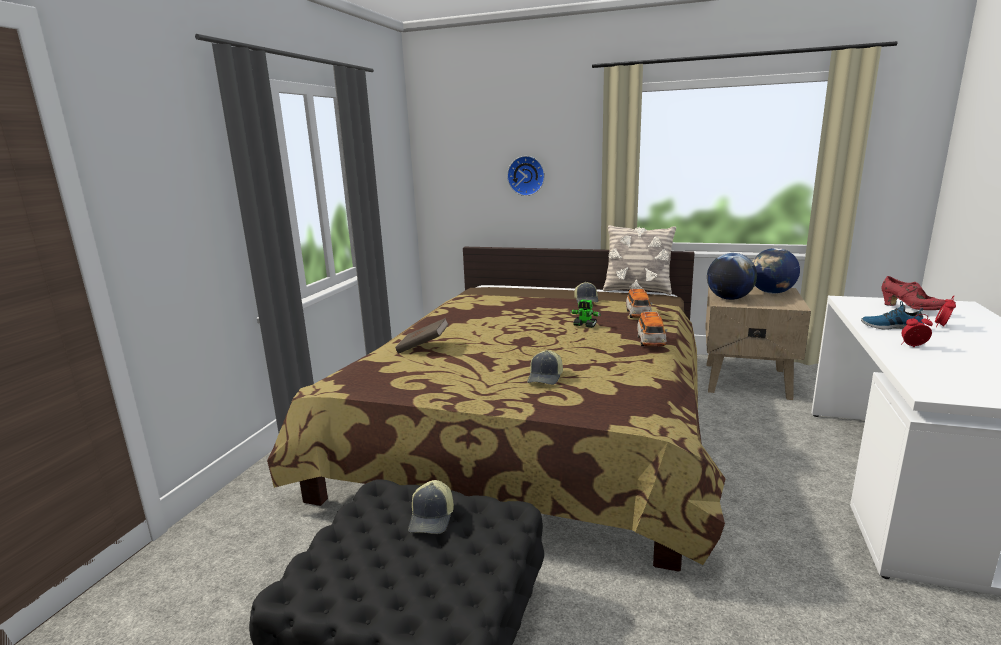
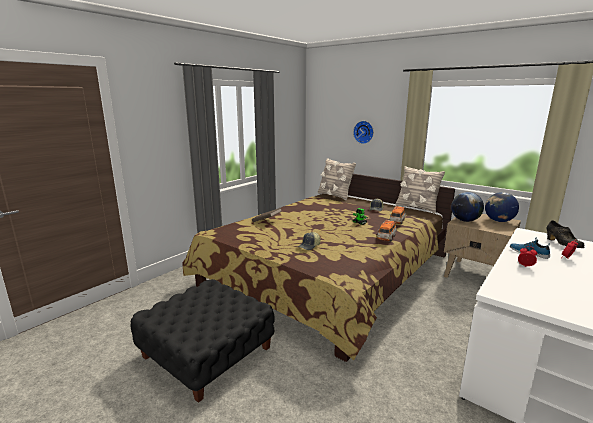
camera: 20 degrees right, 0 degrees up
(432, 518) = (222, 300): cap -> none
(494, 289) = (334, 196): none -> beige pillow
(911, 309) = (562, 245): red shoe -> black shoe

